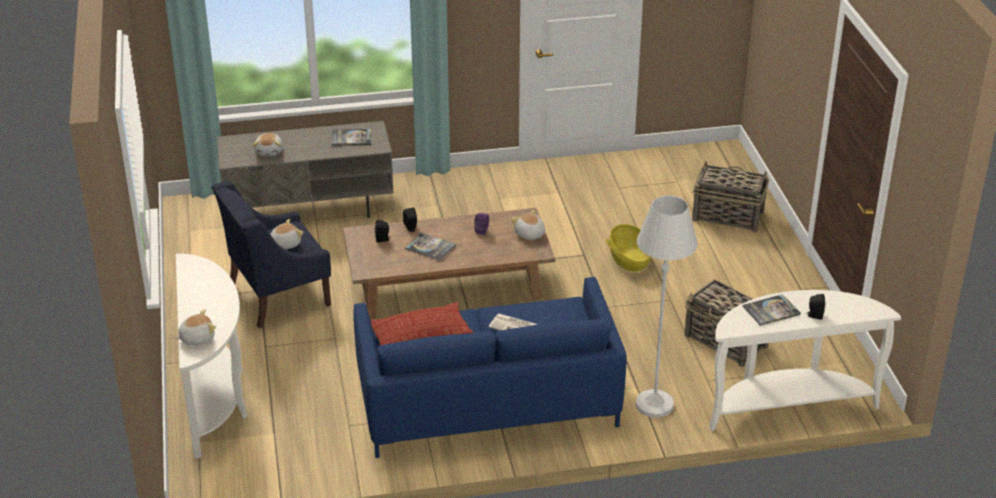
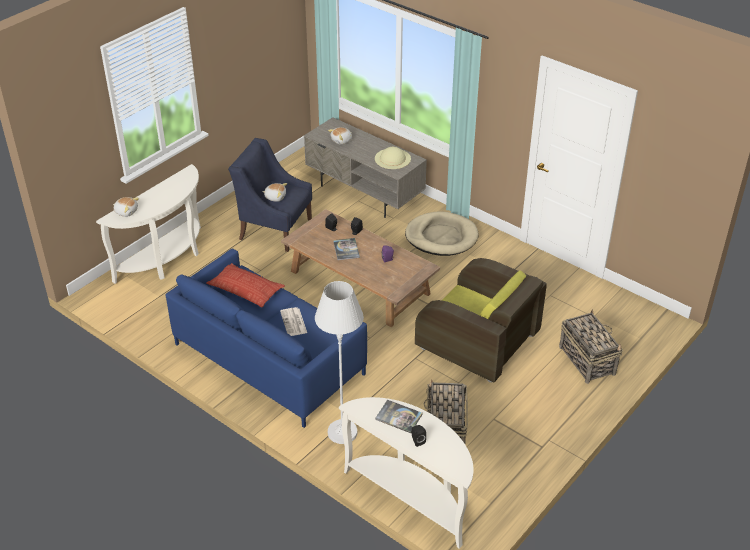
camera: 50 degrees right, 5 degrees up
(351, 138) = (392, 158): book -> beige hat
(450, 200) = (441, 237): none -> beige dog bed
(529, 234) = (407, 279): plush toy -> none
(629, 259) = (478, 341): basket -> brown armchair

